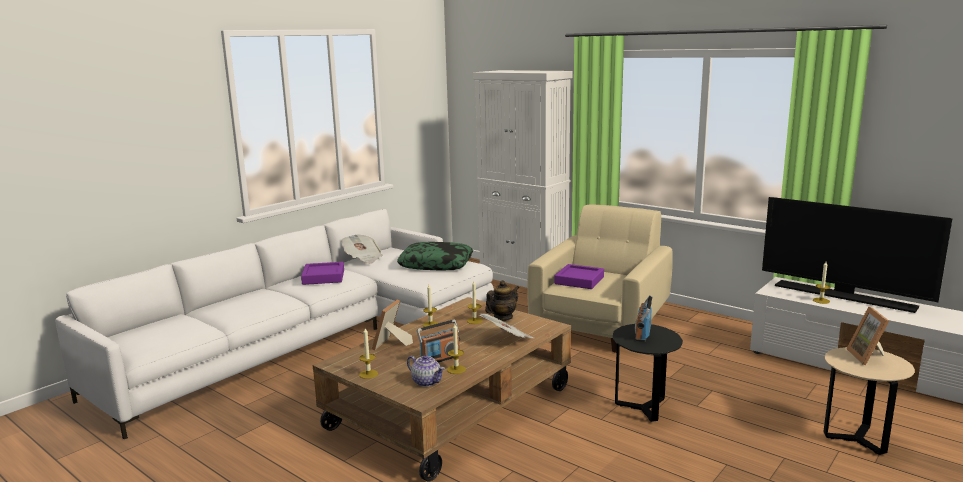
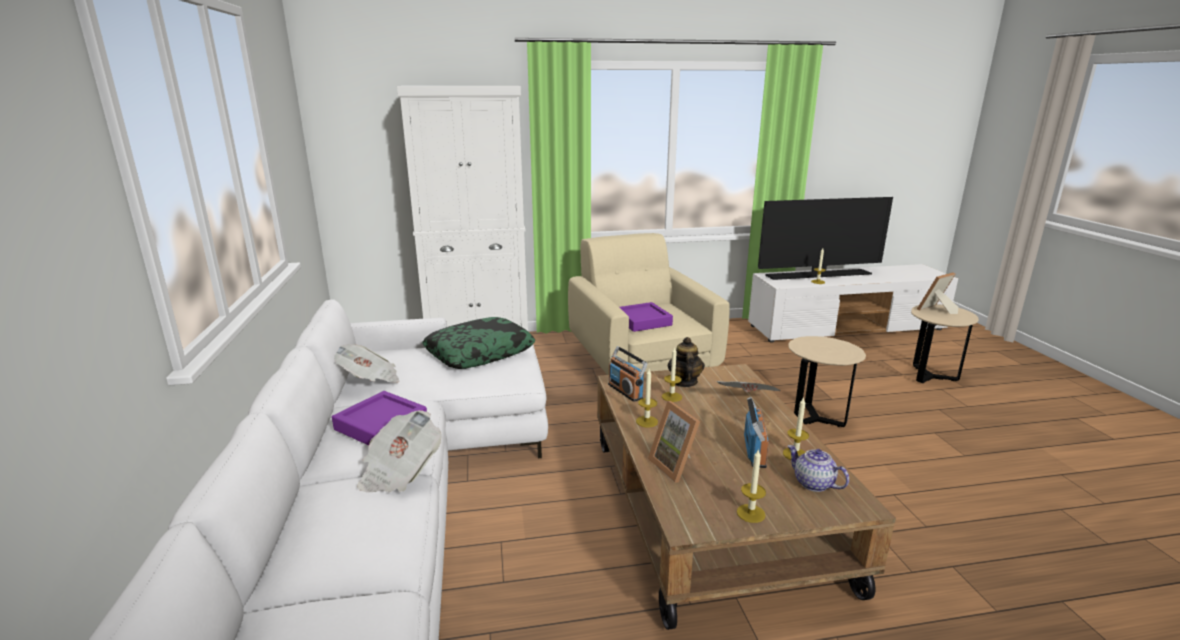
camera: 50 degrees left, 5 degrees up
(291, 295) = (399, 472): none -> newspaper
(427, 382) = (813, 483): teapot -> teapot turned 120 degrees counterclockwise
(642, 334) = (817, 347): radio -> radio (625, 391)
(643, 408) = (816, 419): black side table -> beige side table
(869, 357) = (936, 310): picture frame -> picture frame turned 105 degrees clockwise

